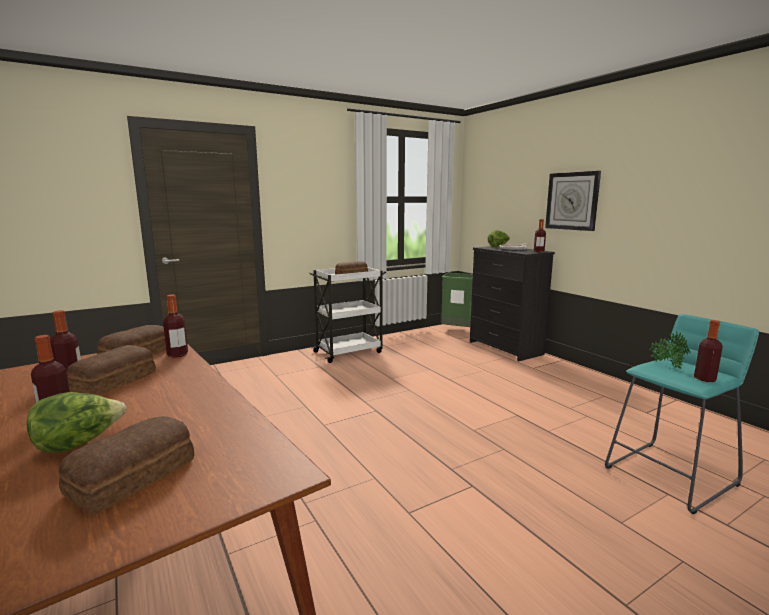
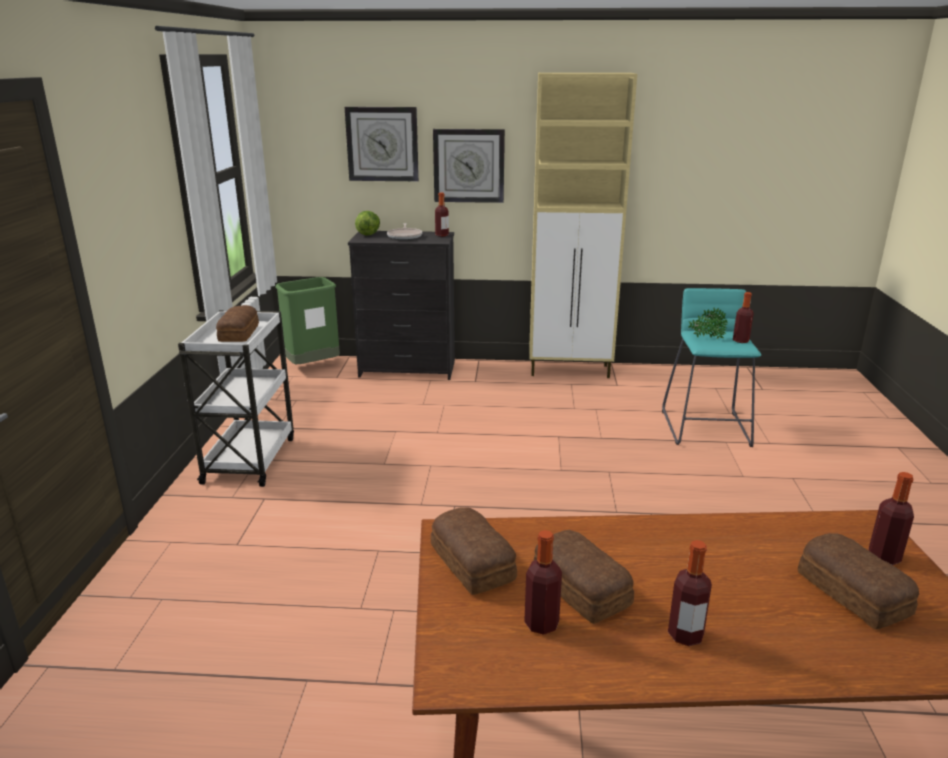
camera: 55 degrees left, 10 degrees up
(79, 444) = (767, 620): lettuce -> none
(177, 355) = (506, 531): bottle -> bottle (884, 557)
(521, 186) = (382, 144): none -> wall clock
(624, 389) = (570, 370): none -> beige cabinet

